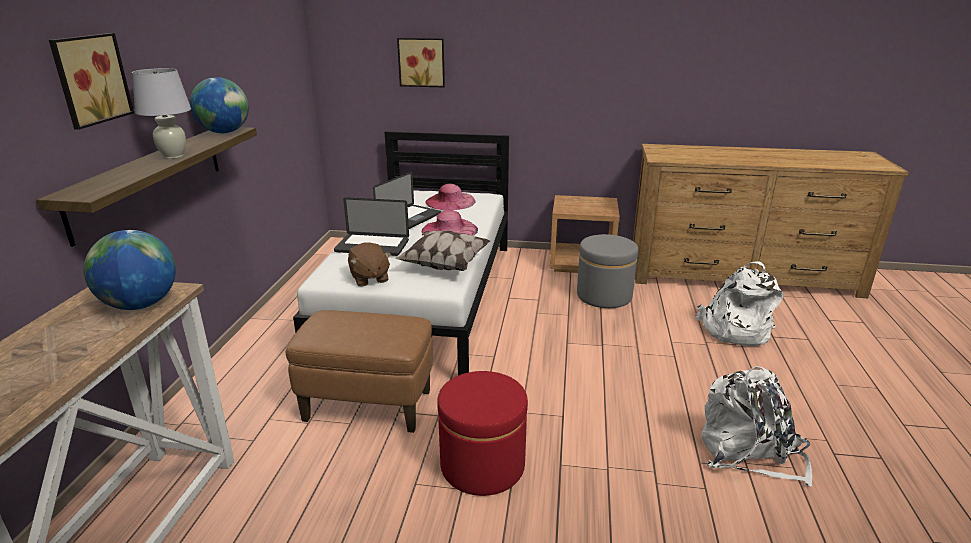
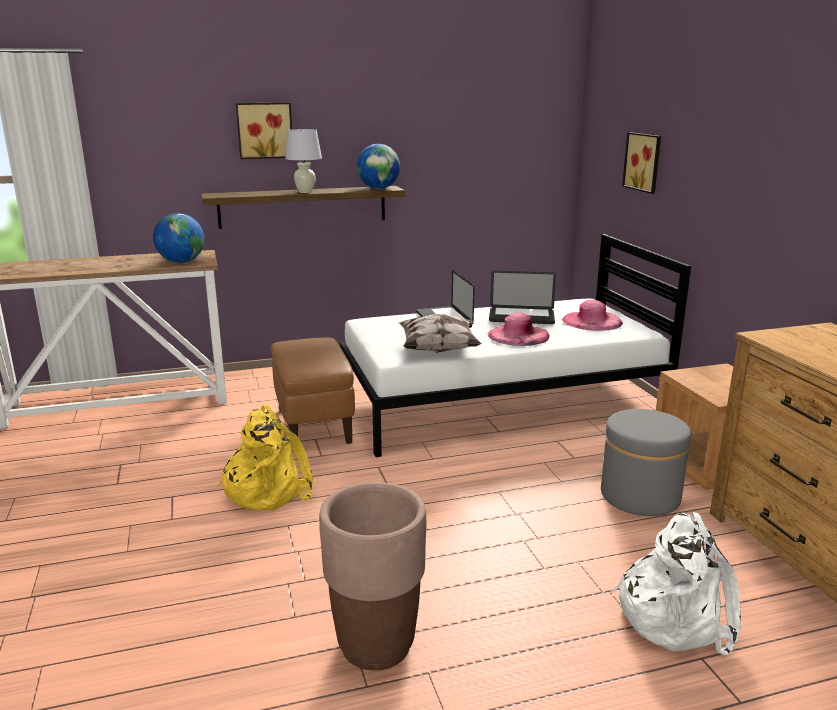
camera: 65 degrees right, 5 degrees down
(369, 278) = (383, 333): brown plush toy -> none
(482, 465) = (267, 489): red ottoman -> yellow backpack
(749, 452) = (375, 646): white backpack -> brown planter

